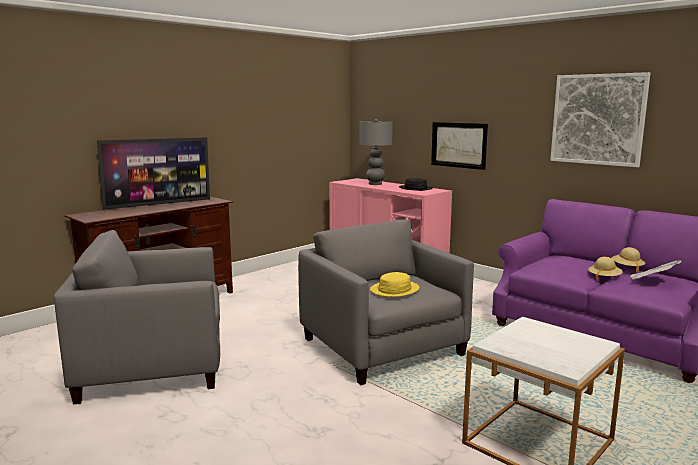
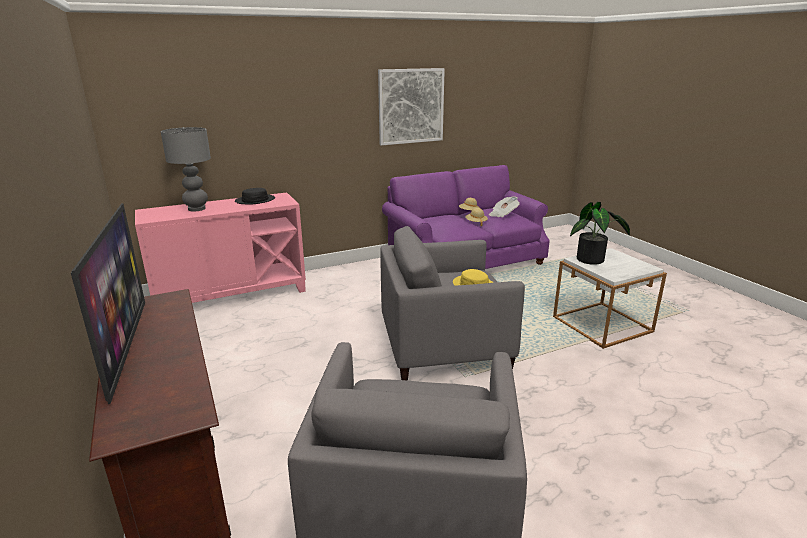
camera: 70 degrees left, 10 degrees up
(459, 145) = (284, 143): picture -> none
(539, 332) = (593, 260): none -> potted plant

